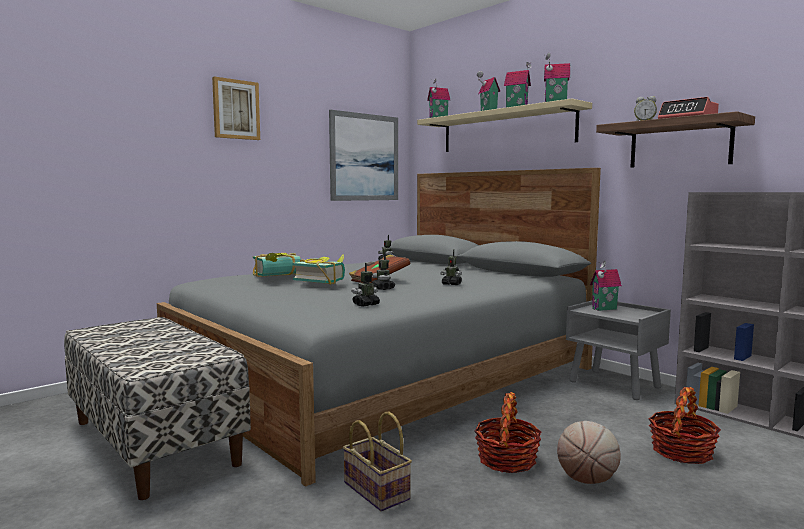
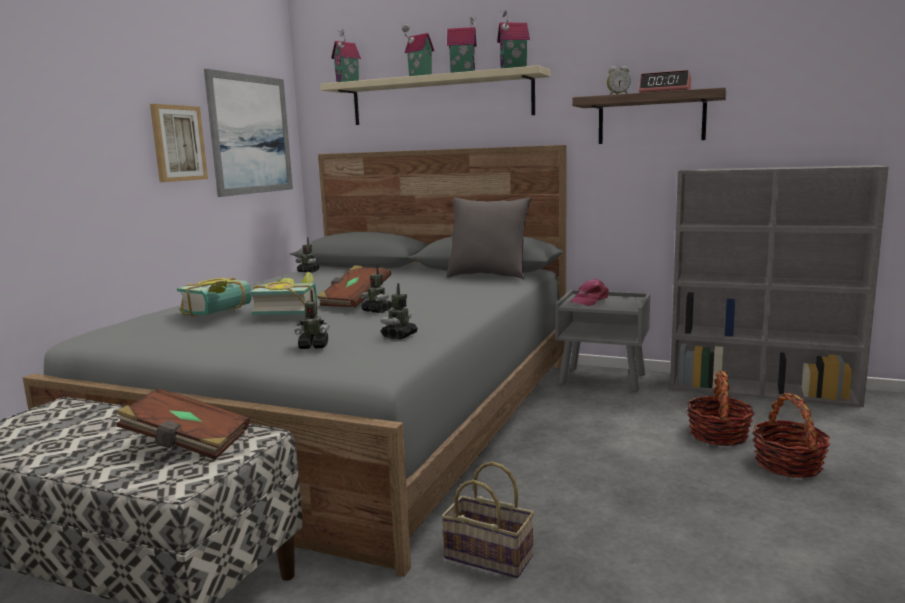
camera: 25 degrees left, 5 degrees up
(180, 352) = (187, 444): none -> brown book
(236, 109) = (84, 69): picture -> picture (178, 143)
(451, 284) = (445, 294): toy robot -> toy robot (314, 346)
(507, 460) = (583, 484): basket -> basket (788, 465)
(510, 276) = (488, 276): none -> grey pillow
(587, 480) = (671, 484): basketball -> none
(605, 309) = (589, 301): toy house -> pink cap

